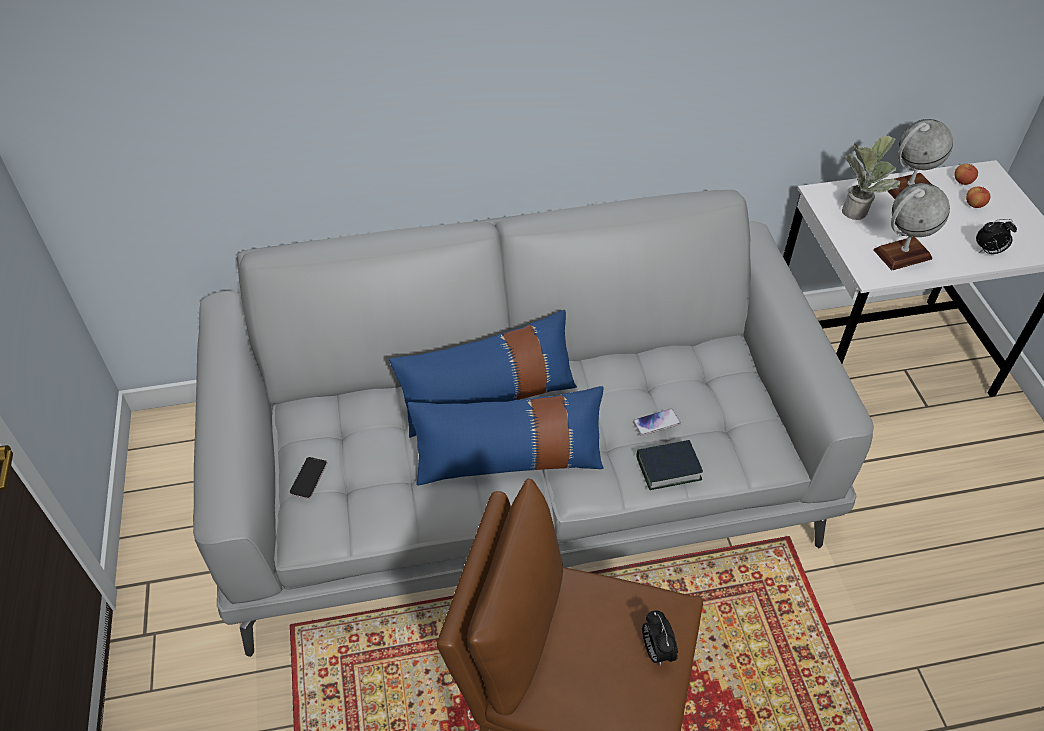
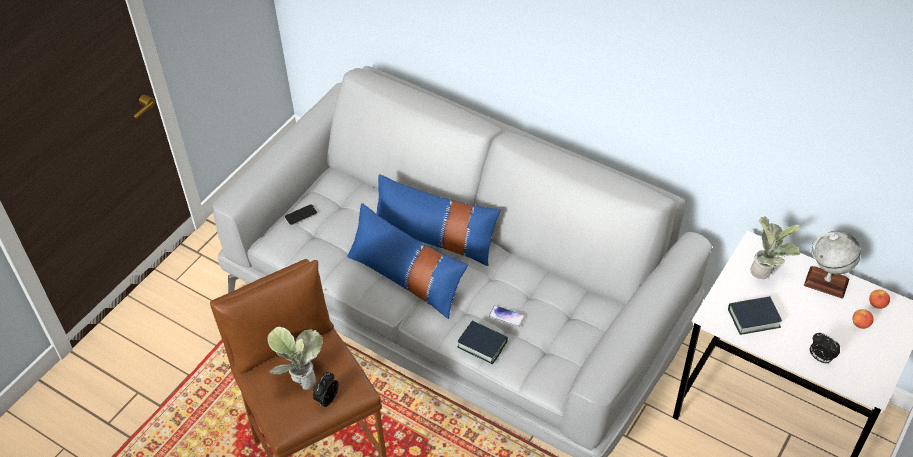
camera: 45 degrees right, 0 degrees up
(595, 654) = (299, 378): none -> potted plant
(902, 254) = (753, 318): globe -> book

